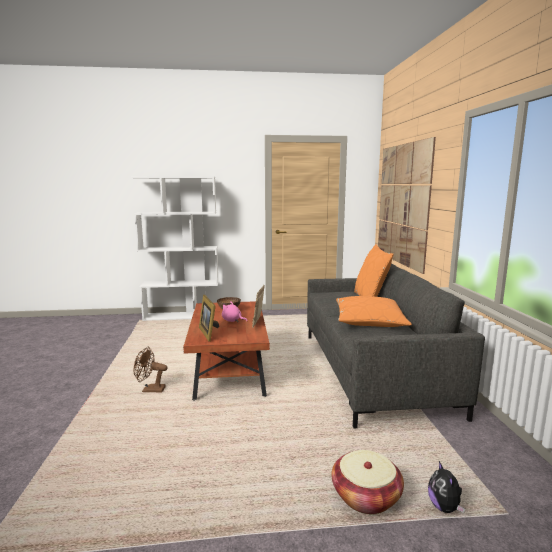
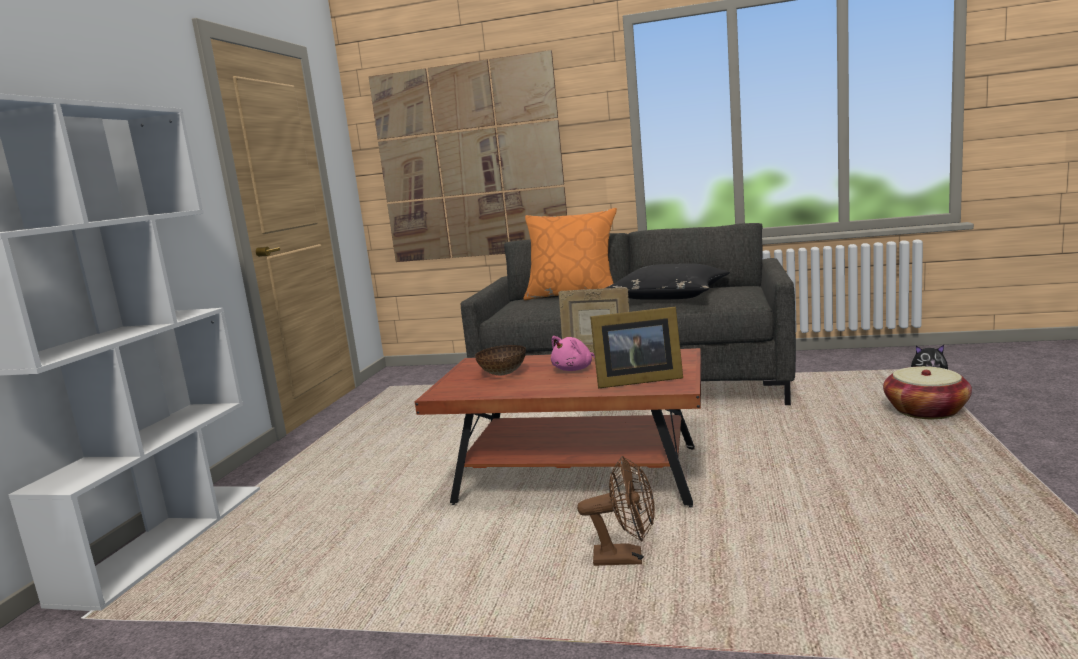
camera: 70 degrees left, 0 degrees up
(150, 390) = (626, 558): brown fan -> brown fan turned 105 degrees counterclockwise
(369, 321) = (668, 296): orange pillow -> black pillow

